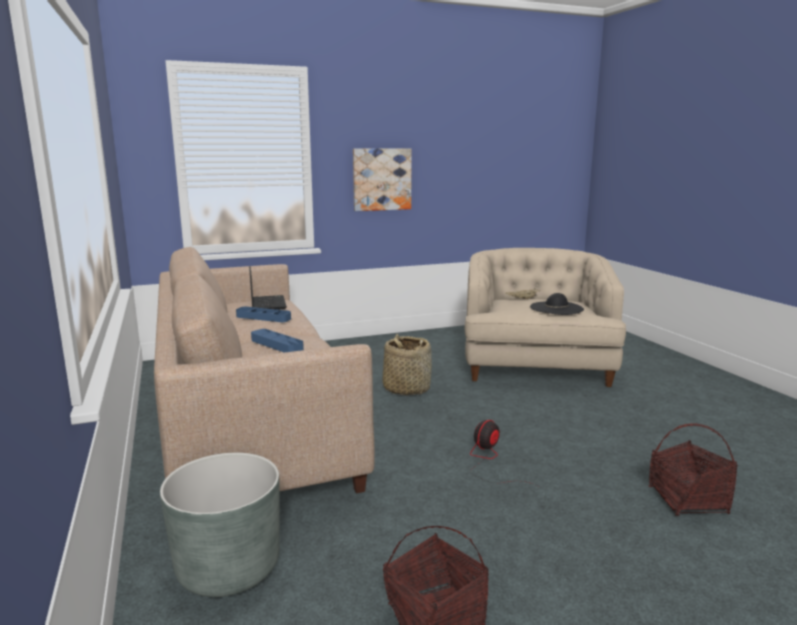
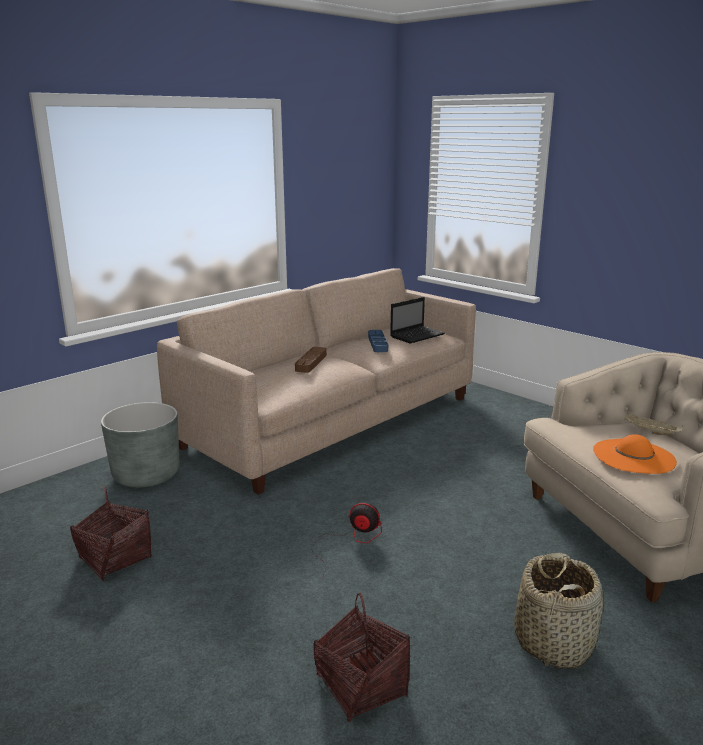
camera: 65 degrees right, 5 degrees up
(277, 345) = (311, 362): blue tray -> brown tray
(381, 179) = (622, 230): picture -> none
(406, 388) = (466, 466): basket -> basket (554, 642)
(556, 308) = (633, 456): black hat -> orange hat

